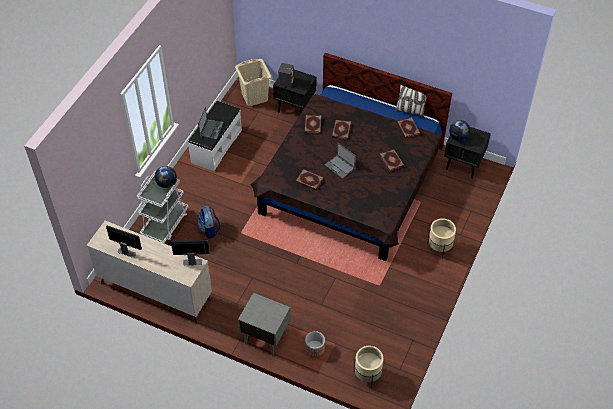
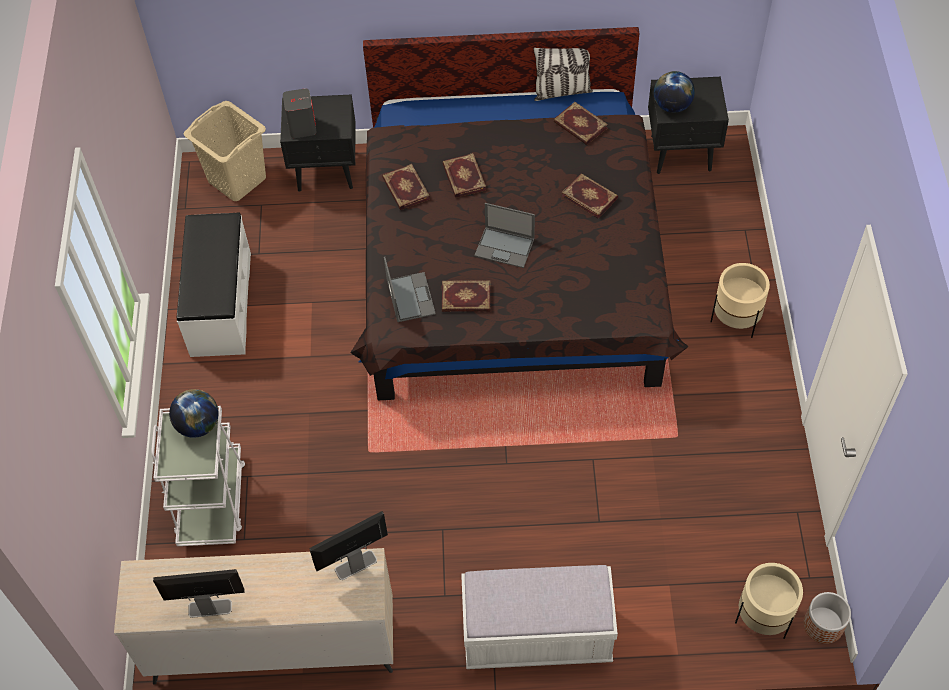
camera: 25 degrees left, 5 degrees up
(209, 229) = (305, 473): backpack -> none
(211, 129) = (209, 275): laptop -> laptop (410, 297)
(265, 337) = (537, 636): grey nightstand -> white bench
(314, 348) = (639, 613): planter -> planter (823, 625)

